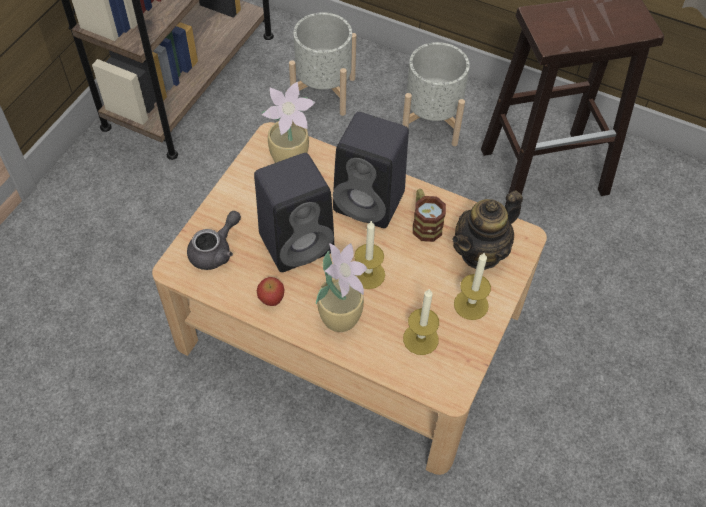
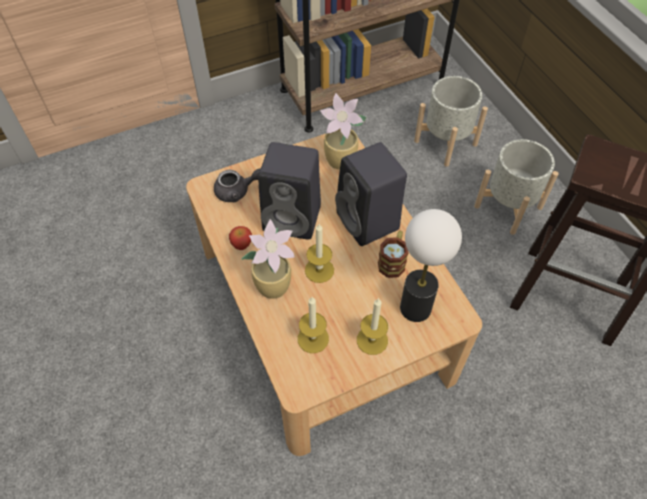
camera: 40 degrees right, 0 degrees up
(481, 252) = (416, 308): teapot -> table lamp

